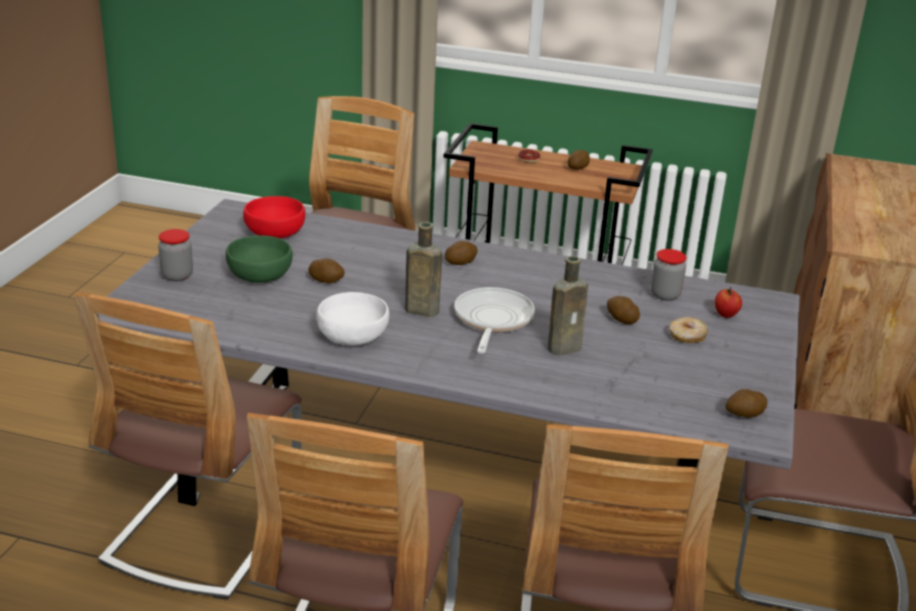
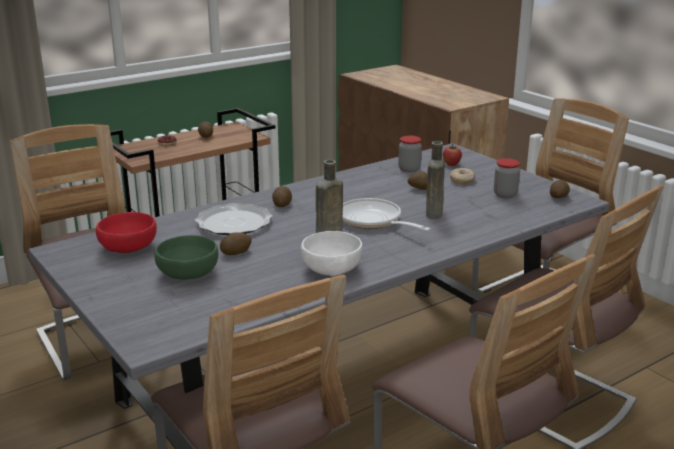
camera: 50 degrees left, 5 degrees down
(177, 276) = (131, 305): jar -> jar (505, 194)
(385, 256) = (234, 223): none -> plate

